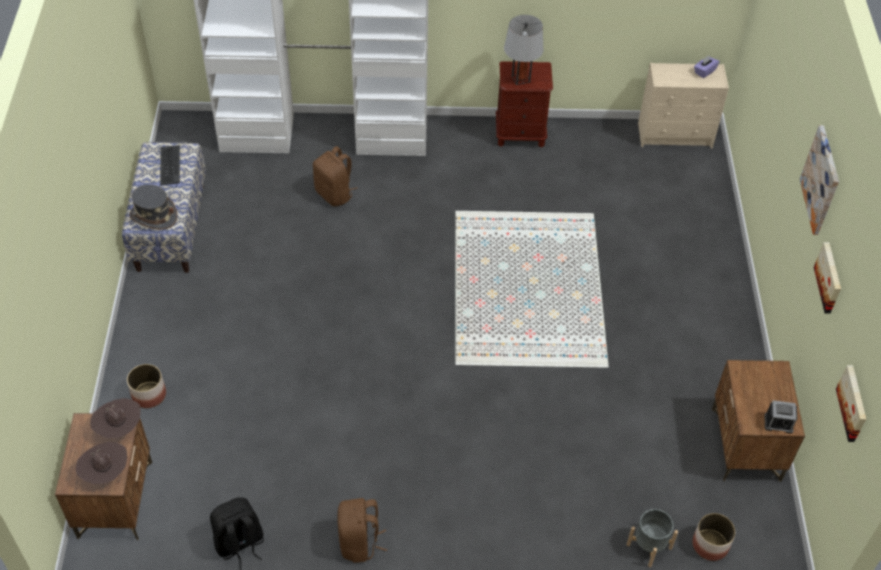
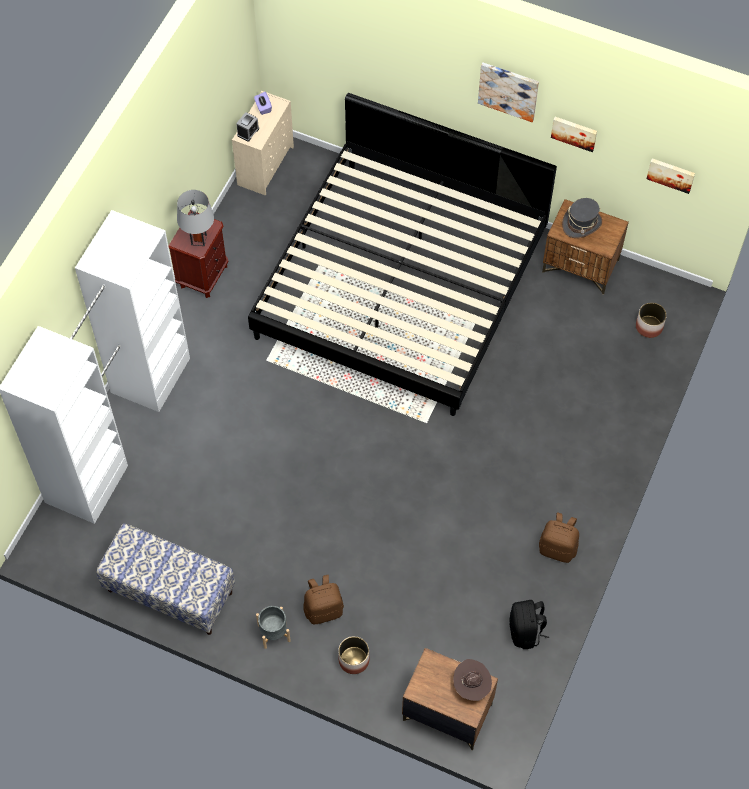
camera: 65 degrees left, 10 degrees up
(119, 428) = (433, 665): brown hat -> none
(153, 216) = (197, 585): grey hat -> grey hat (581, 224)
(169, 165) = (139, 555): keyboard -> none
(335, 194) = (199, 445): brown backpack -> brown backpack (323, 609)
(610, 286) = (401, 284): none -> bed
(649, 546) = (635, 364): grey planter -> grey planter (274, 632)
(778, 423) = (612, 231): alarm clock -> alarm clock (248, 132)

